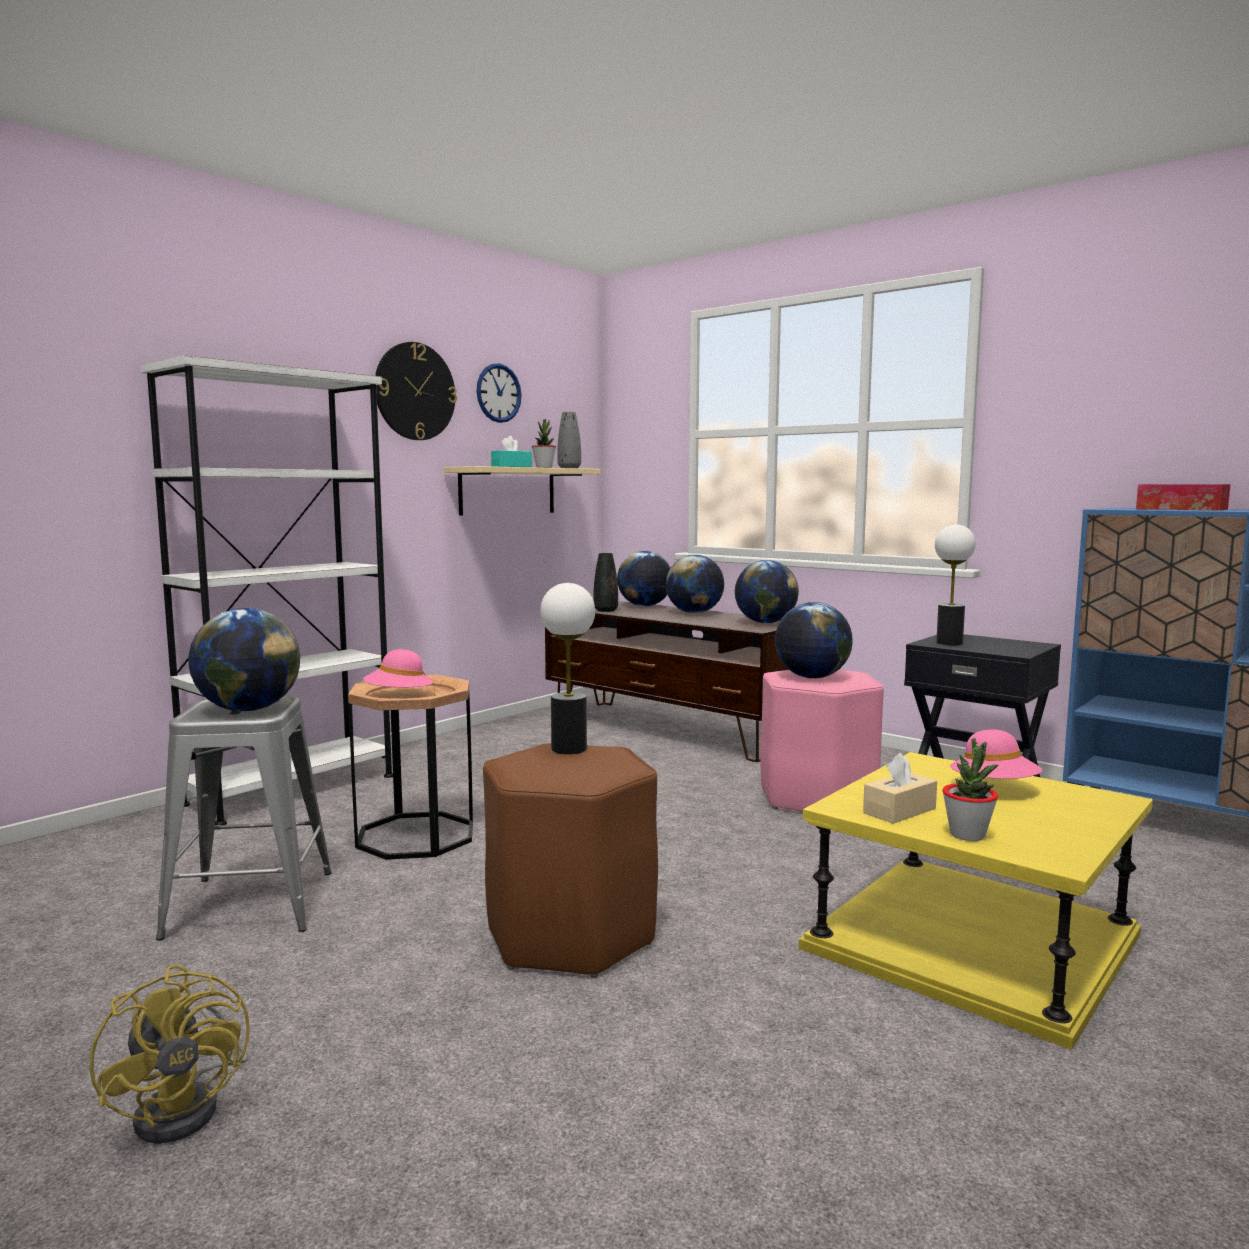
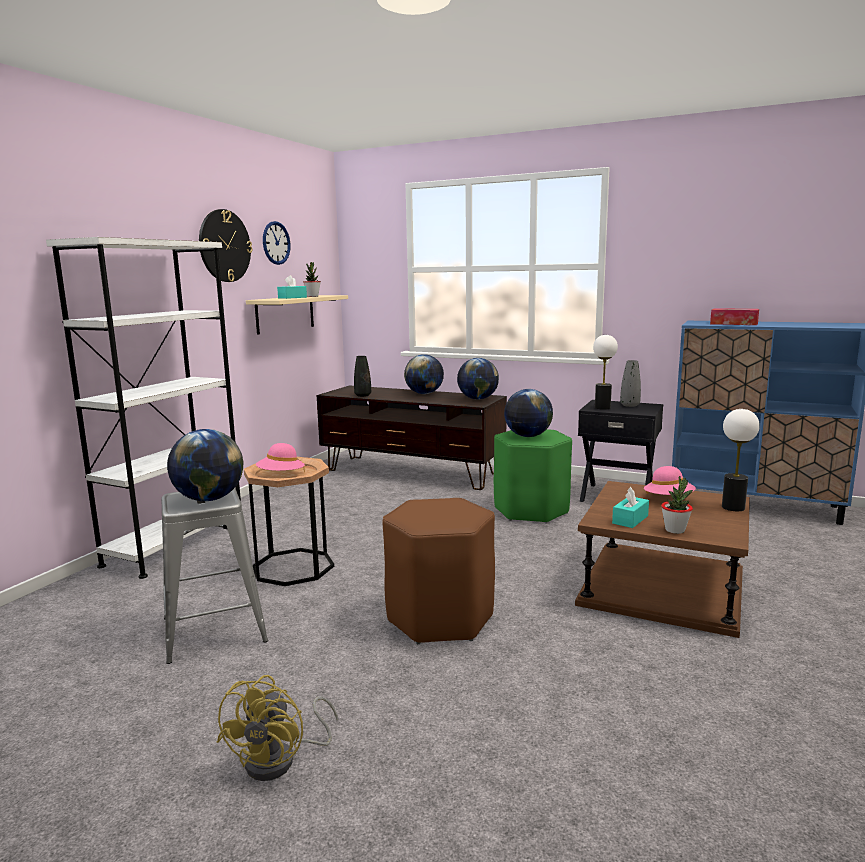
camera: 15 degrees left, 5 degrees up
(189, 1106) = (281, 760): yellow fan -> yellow fan turned 60 degrees clockwise
(569, 468) = (326, 295): grey vase -> grey vase (629, 405)
(569, 749) = (429, 502): table lamp -> table lamp (733, 507)
(644, 606) = (385, 390): globe -> none
(817, 798) = (531, 510): pink stool -> green stool
(899, 811) = (630, 519): beige tissue box -> turquoise tissue box
(973, 941) = (663, 587): yellow side table -> brown side table

